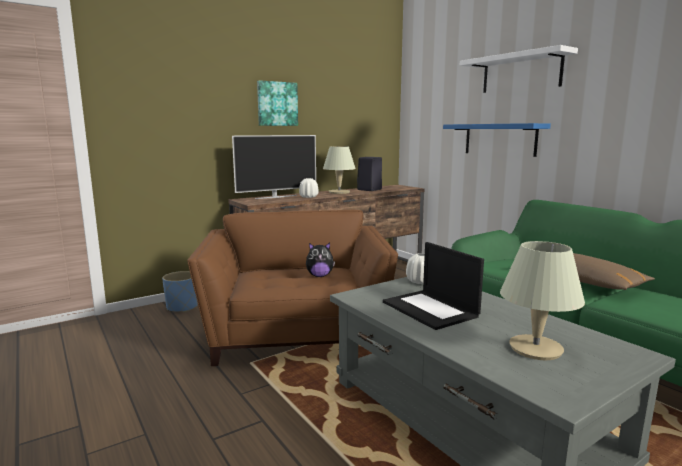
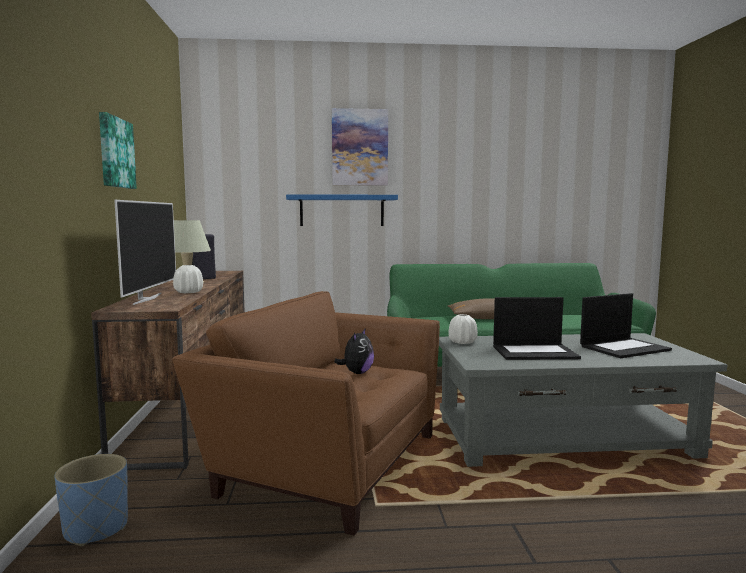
camera: 60 degrees left, 5 degrees down
(521, 73) = (359, 147): white shelf -> picture
(536, 349) = (624, 348): beige table lamp -> laptop

